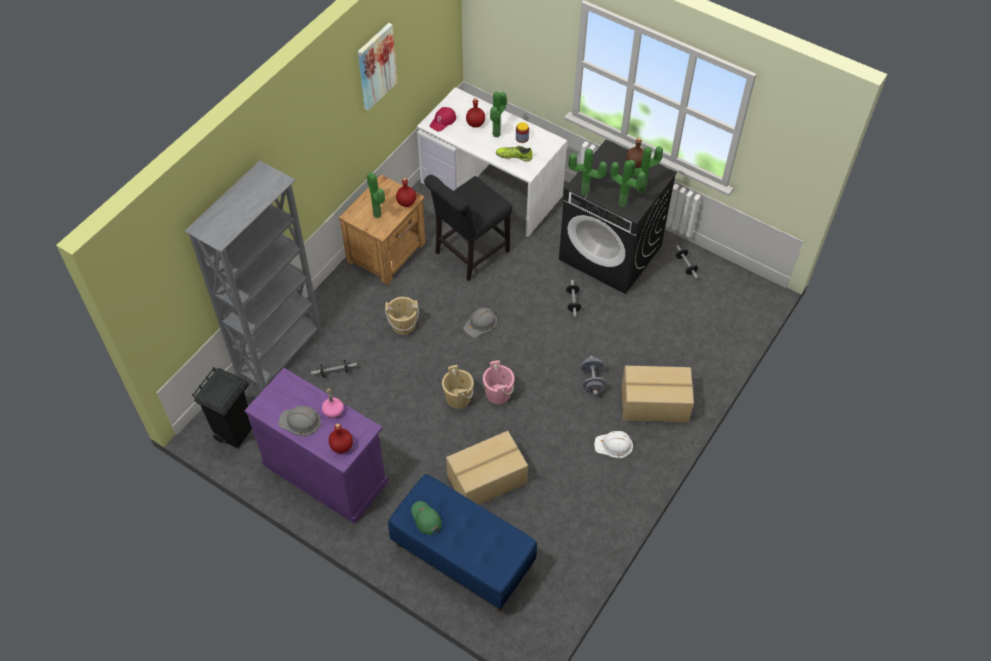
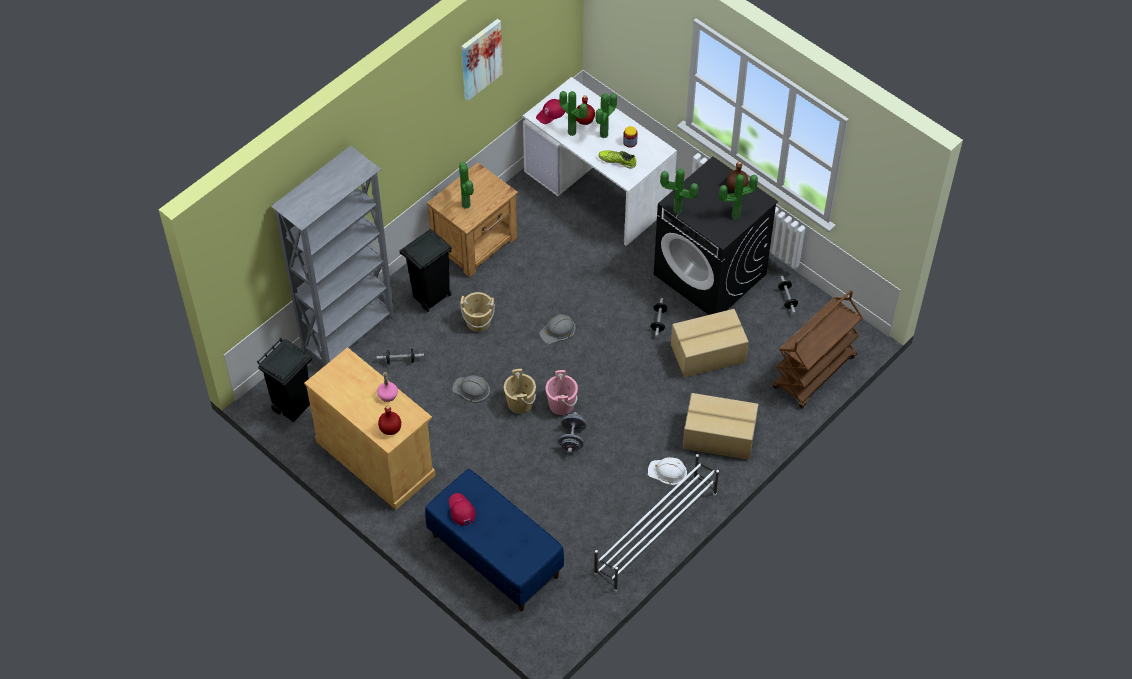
camera: 10 degrees right, 0 degrees up
(300, 421) = (355, 400): grey hard hat -> grey hard hat (471, 389)
(326, 473) = (375, 458): purple cabinet -> beige cabinet
(353, 308) = (430, 298): none -> black trash can
(406, 202) = (498, 195): red bottle -> none
(425, 518) = (461, 510): green cap -> red cap
(469, 254) = (560, 256): black chair -> none
(487, 480) = (533, 487): cardboard box -> cardboard box (708, 354)
(592, 382) = (660, 405): grey dumbbell -> grey dumbbell (572, 439)
(615, 509) = (655, 533): none -> white shoe rack
(623, 203) = (714, 226): potted plant -> potted plant (573, 131)
(728, 331) = (814, 373): none -> brown cart

